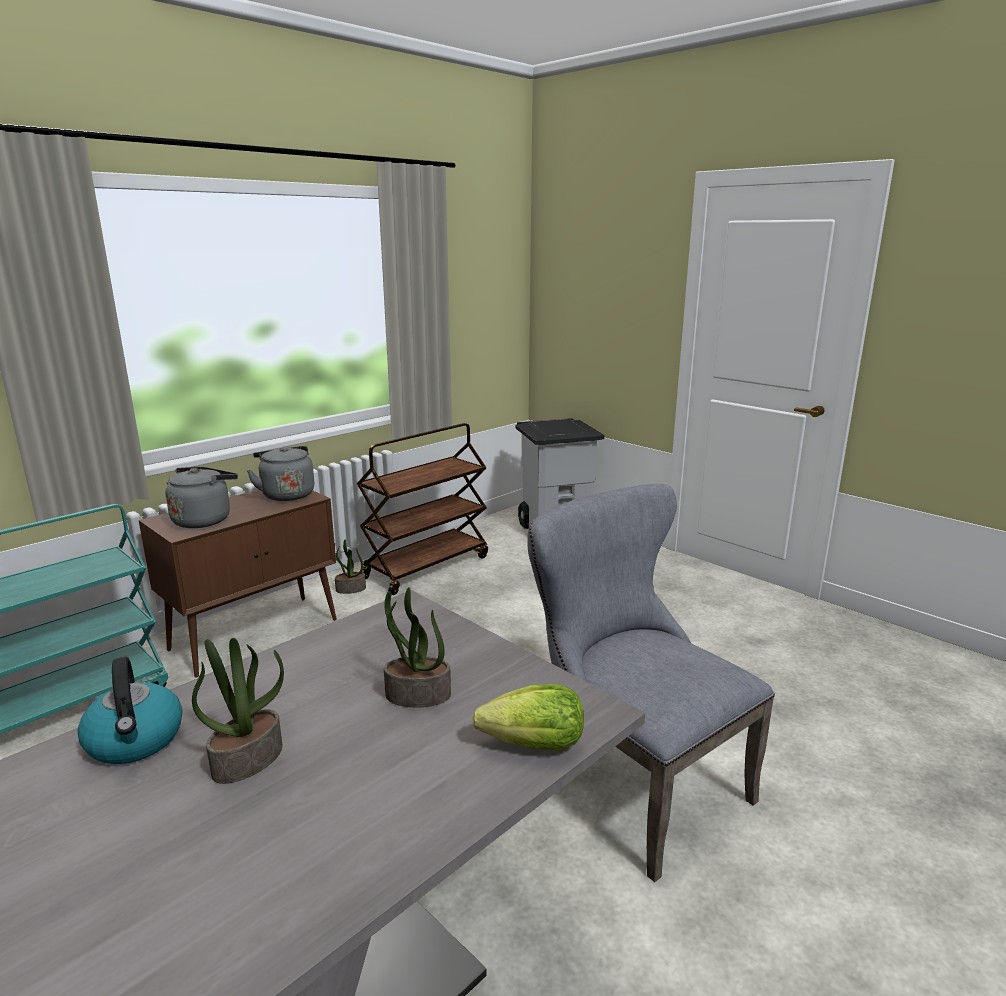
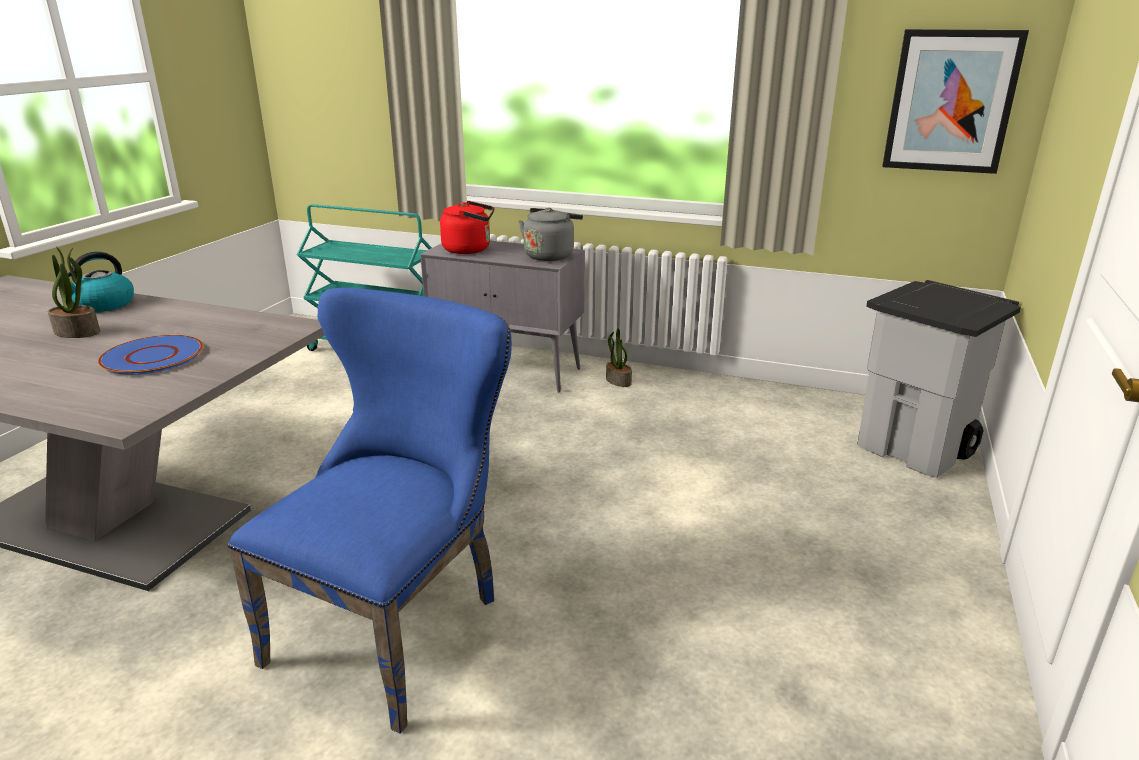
camera: 65 degrees right, 5 degrees up
(204, 519) = (470, 249): grey kettle -> red kettle
(256, 634) = (509, 370): brown cabinet -> grey cabinet
(417, 696) = (152, 356): potted plant -> blue plate
(426, 567) = (706, 401): brown cart -> none
(491, 305) = (951, 102): none -> picture
(535, 745) = (77, 404): lettuce -> none
(631, 781) = (398, 623): grey chair -> blue chair

